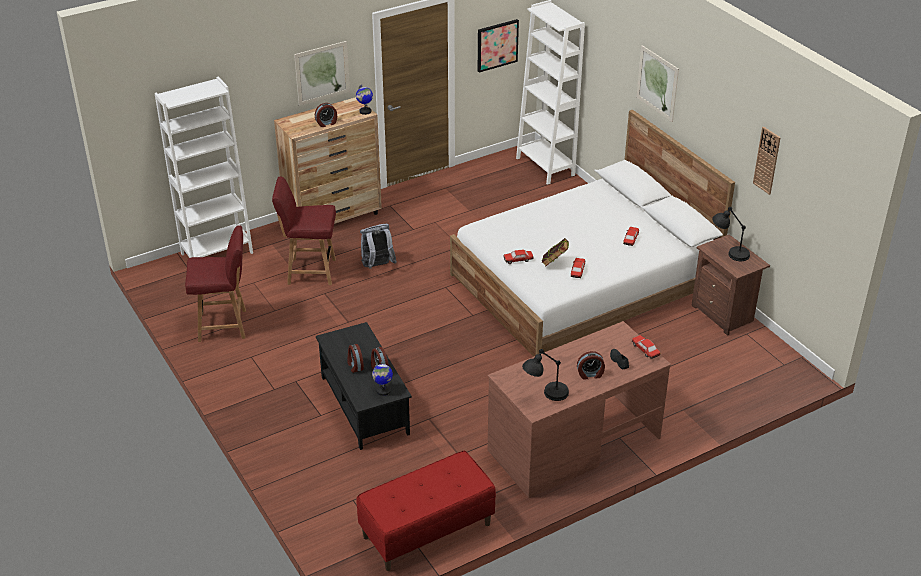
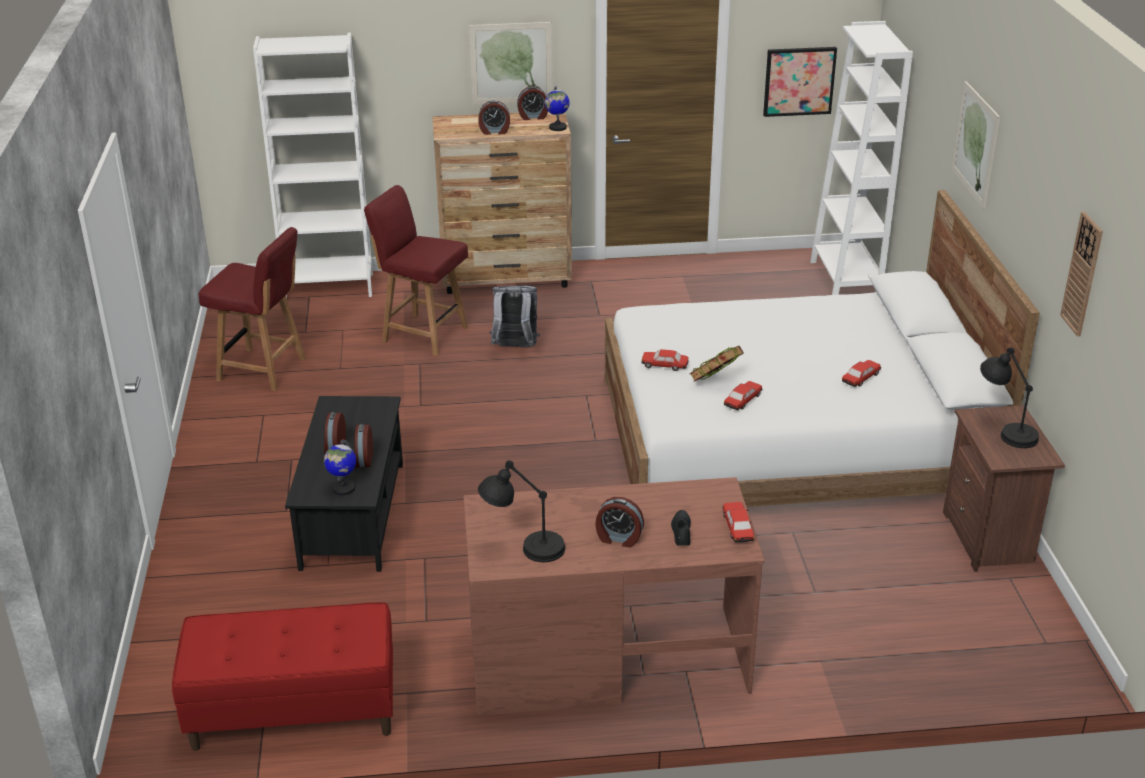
camera: 25 degrees right, 5 degrees down
(342, 106) = (533, 117): none -> alarm clock

